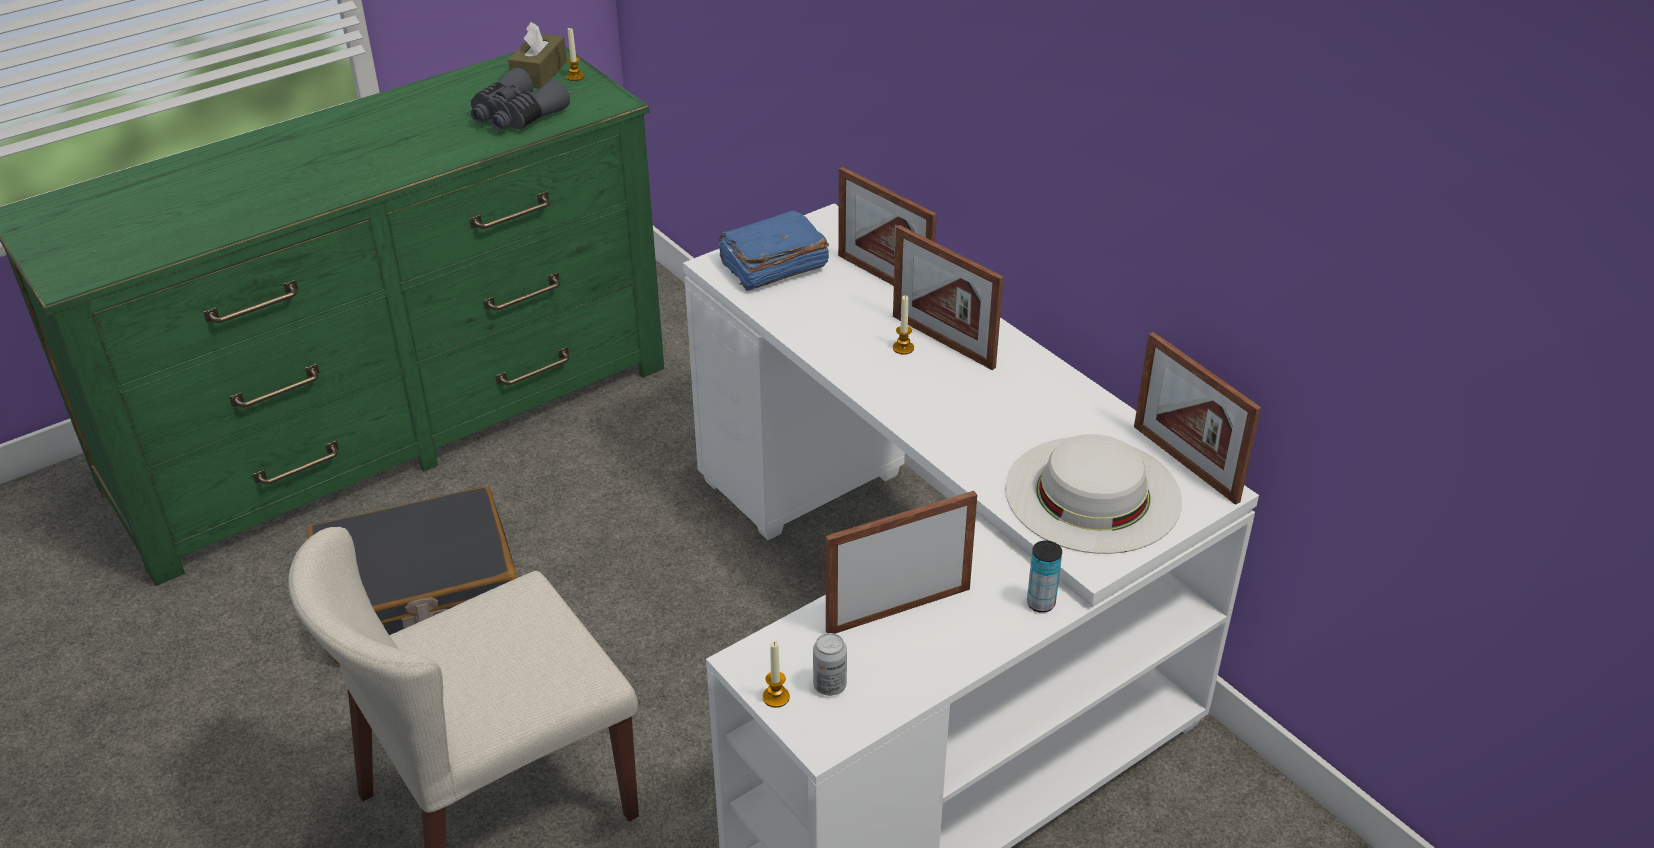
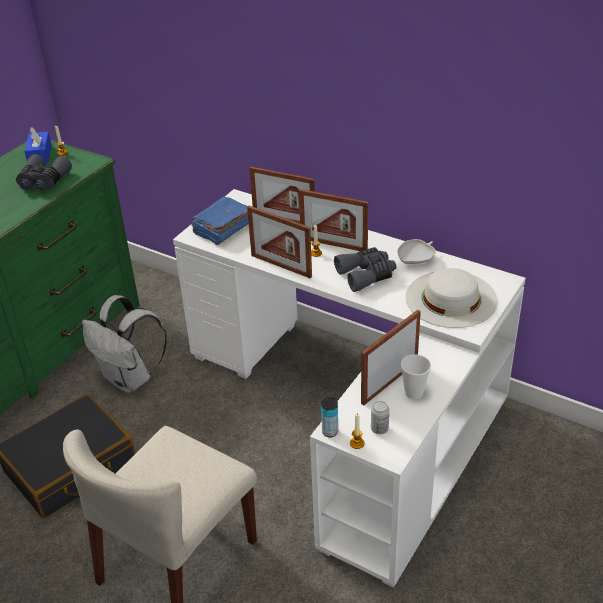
camera: 20 degrees left, 0 degrees up
(539, 73) = (40, 155): brown tissue box -> blue tissue box
(586, 484) = (130, 379): none -> white backpack
(929, 642) = (414, 393): none -> cup
(967, 409) = (366, 275): none -> grey binoculars
(1040, 603) = (454, 358): can -> can (330, 432)
(1072, 406) = (415, 259): none -> white bowl
(1185, 463) = (484, 272): picture frame -> picture frame (281, 266)

